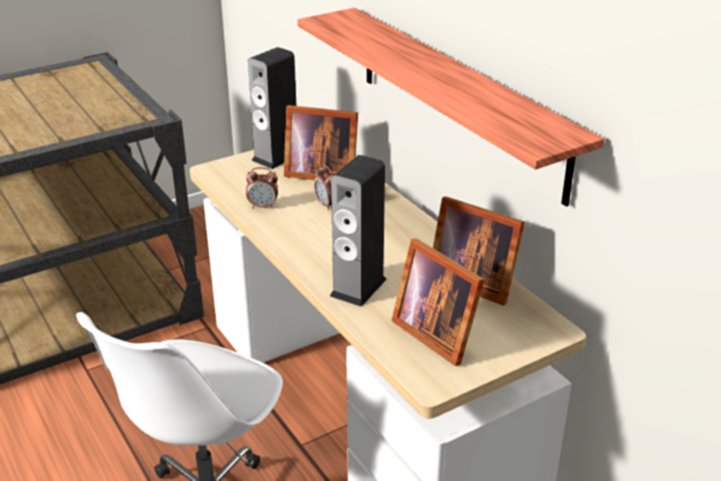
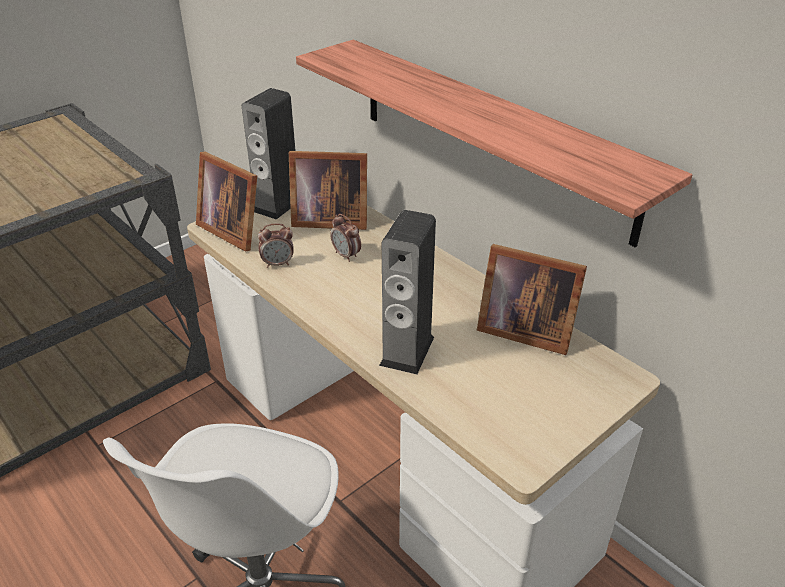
camera: 10 degrees left, 5 degrees up
(436, 332) = (506, 397): picture frame -> picture frame (233, 229)

